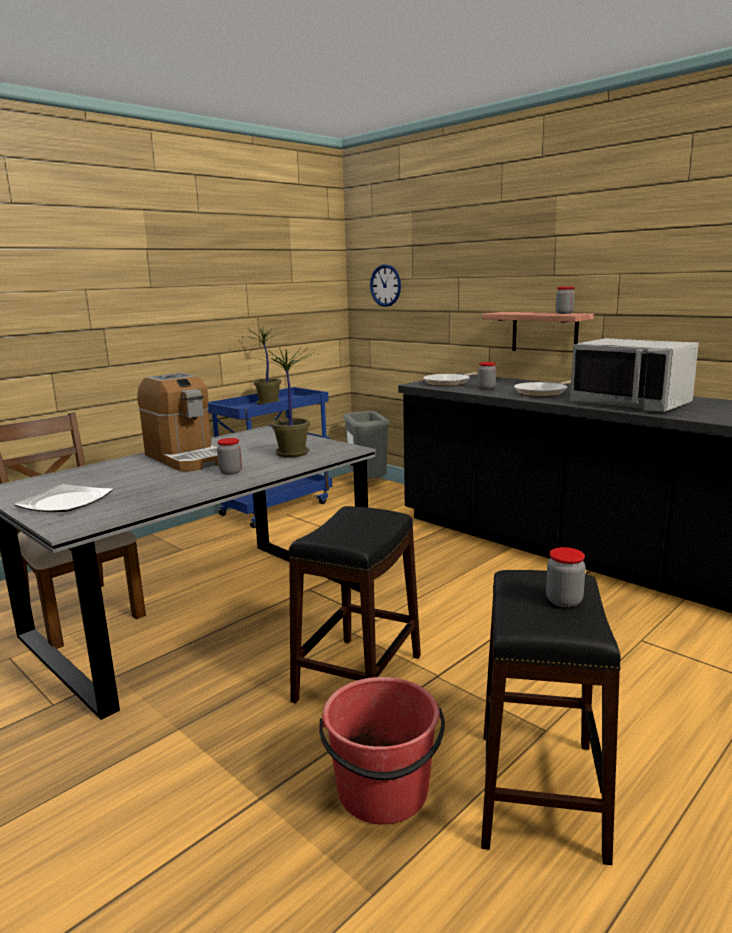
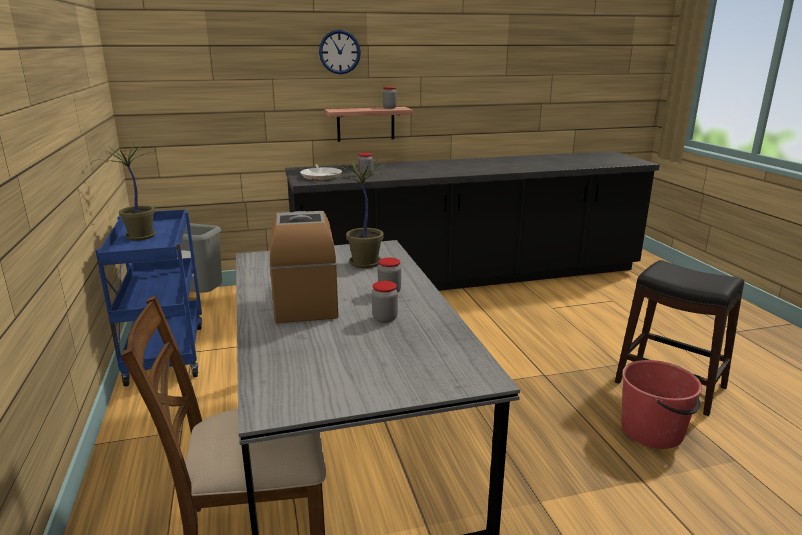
camera: 60 degrees left, 5 degrees up
(66, 502) = (390, 372): plate -> none
(186, 458) = (305, 300): coffee machine -> coffee machine turned 90 degrees counterclockwise
(360, 678) = (526, 402): black stool -> none
(385, 285) = (176, 87): wall clock -> wall clock (339, 52)
(542, 392) = (409, 170): frying pan -> none
(564, 601) = (690, 272): jar -> jar (385, 318)
(631, 403) = (477, 168): grey microwave -> none

